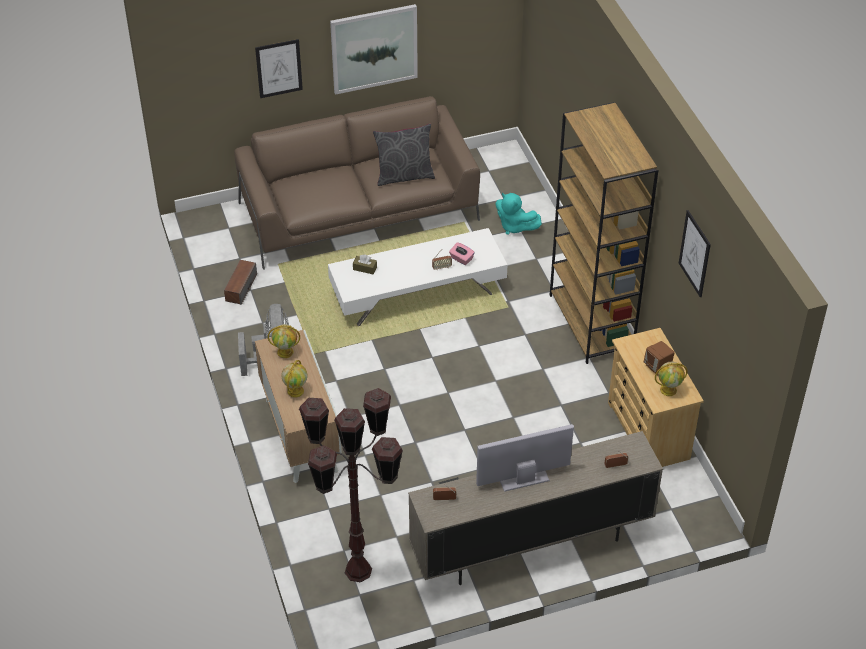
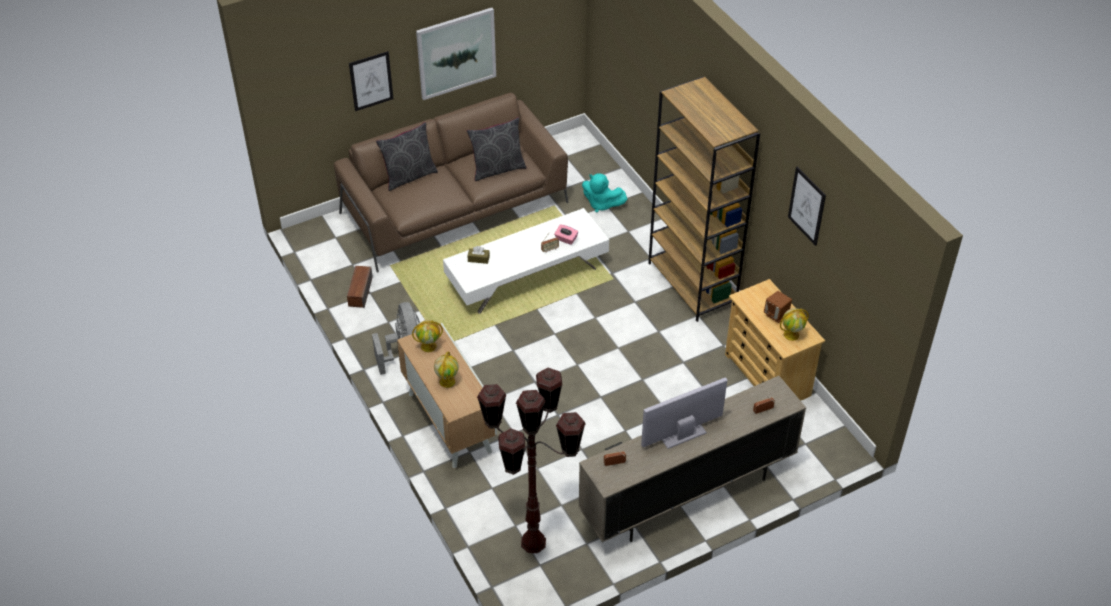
camera: 10 degrees left, 0 degrees up
(310, 173) = (409, 176): none -> grey pillow

